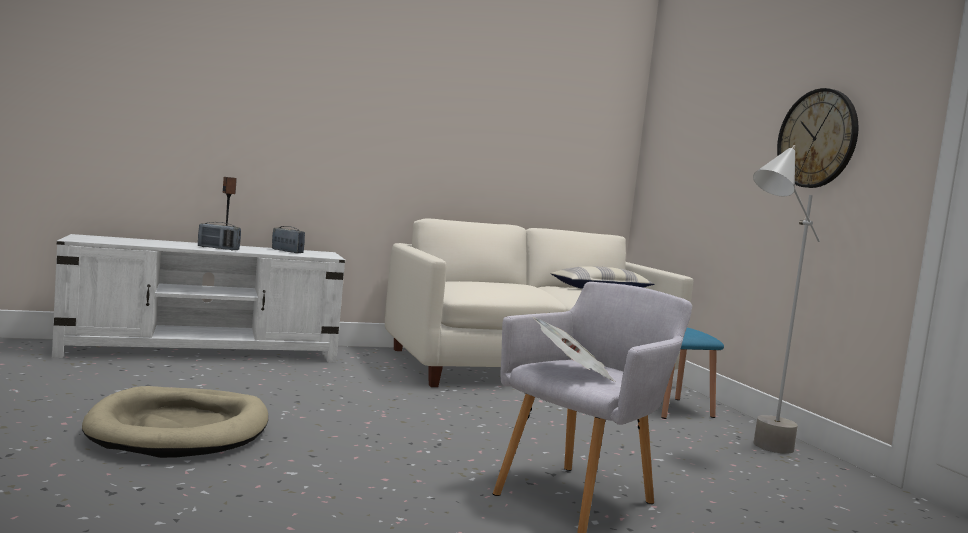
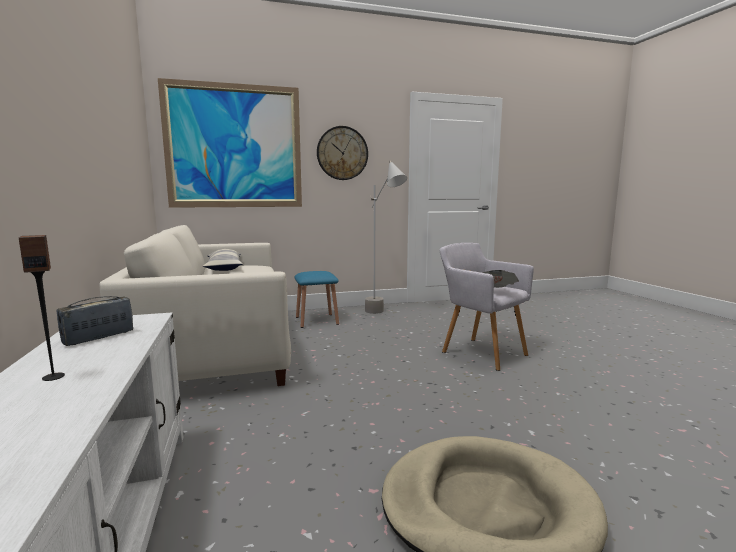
camera: 85 degrees left, 5 degrees up
(218, 248) = (93, 377): radio -> none
(698, 139) = (234, 146): none -> picture

